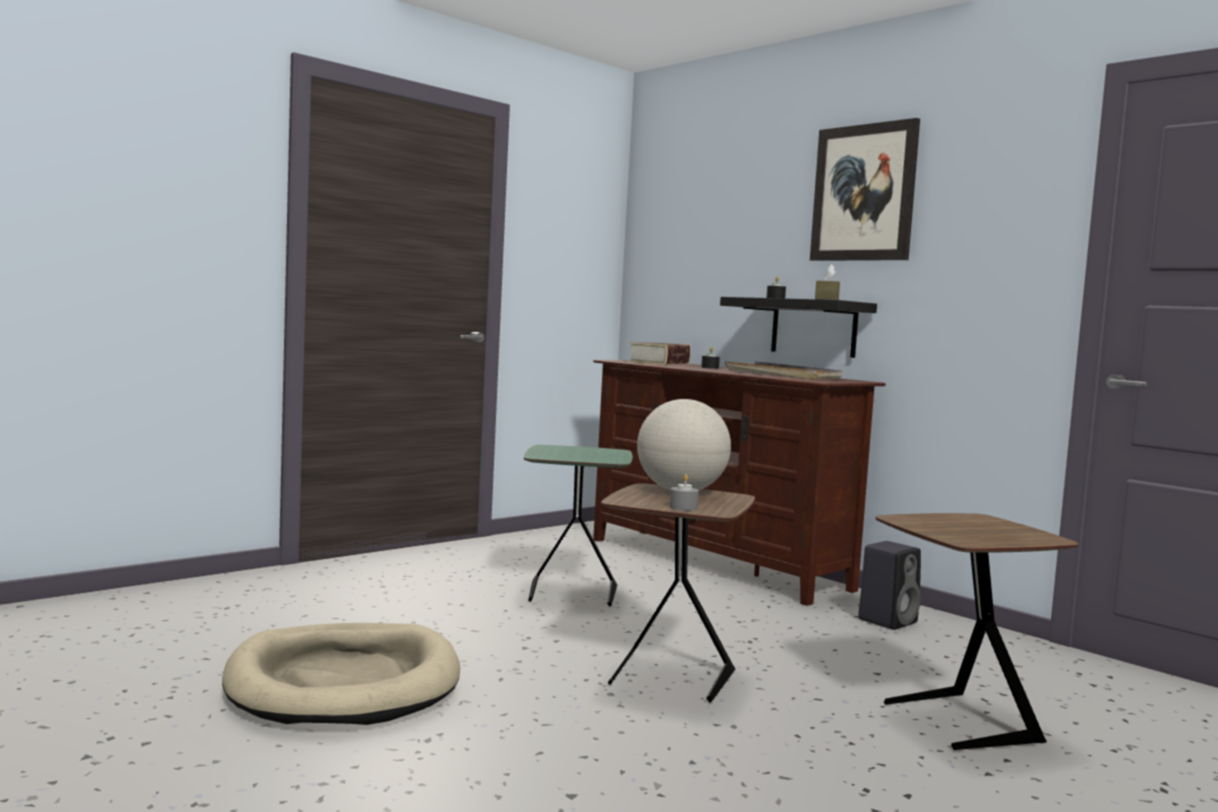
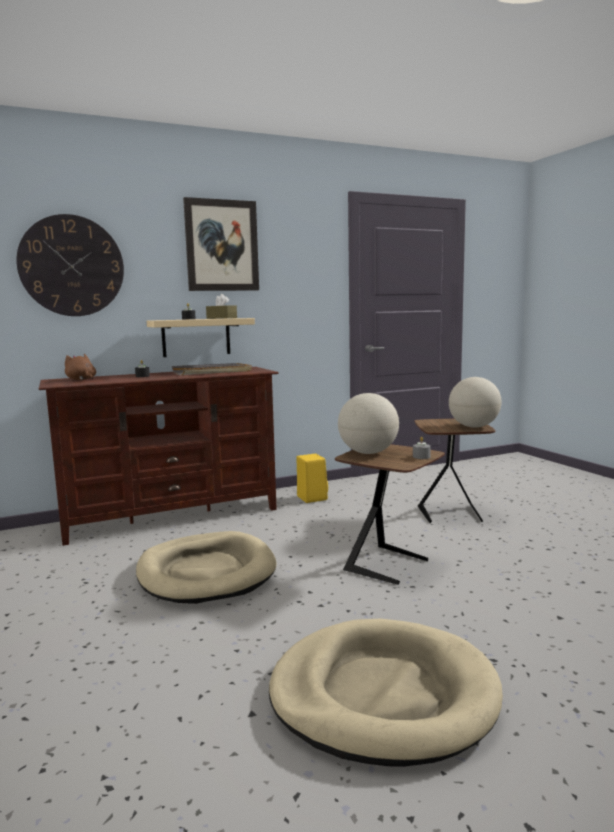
camera: 70 degrees left, 5 degrees up
(573, 594) = (206, 572): green side table -> beige dog bed
(659, 362) = (81, 380): book -> brown plush toy
(700, 232) = (71, 266): none -> wall clock
(814, 328) = (196, 337): black shelf -> beige shelf
(888, 620) = (311, 498): black speaker -> yellow speaker
(974, 537) = (473, 427): none -> globe

